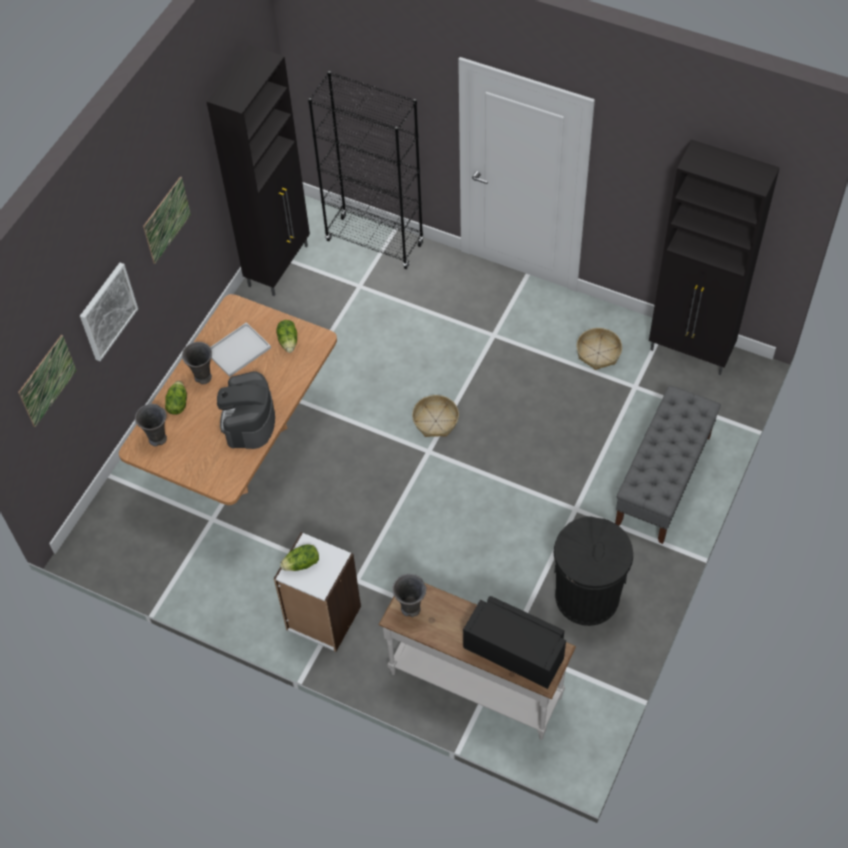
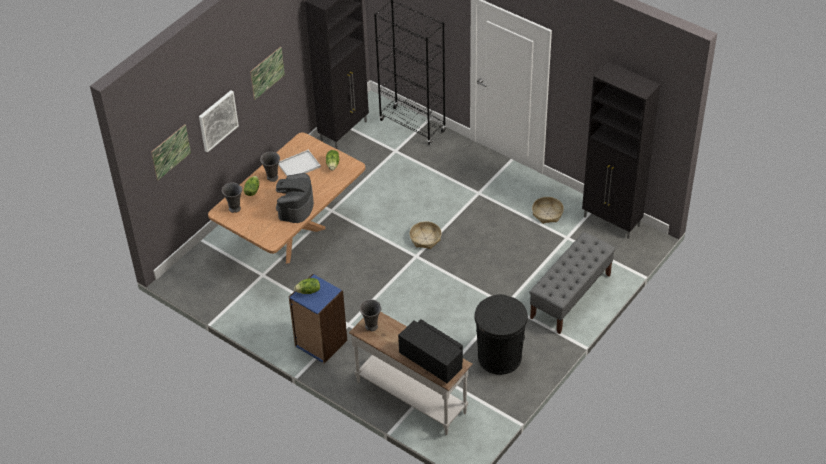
camera: 10 degrees right, 10 degrees down
(323, 619) = (320, 343): white bookcase -> blue bookcase

